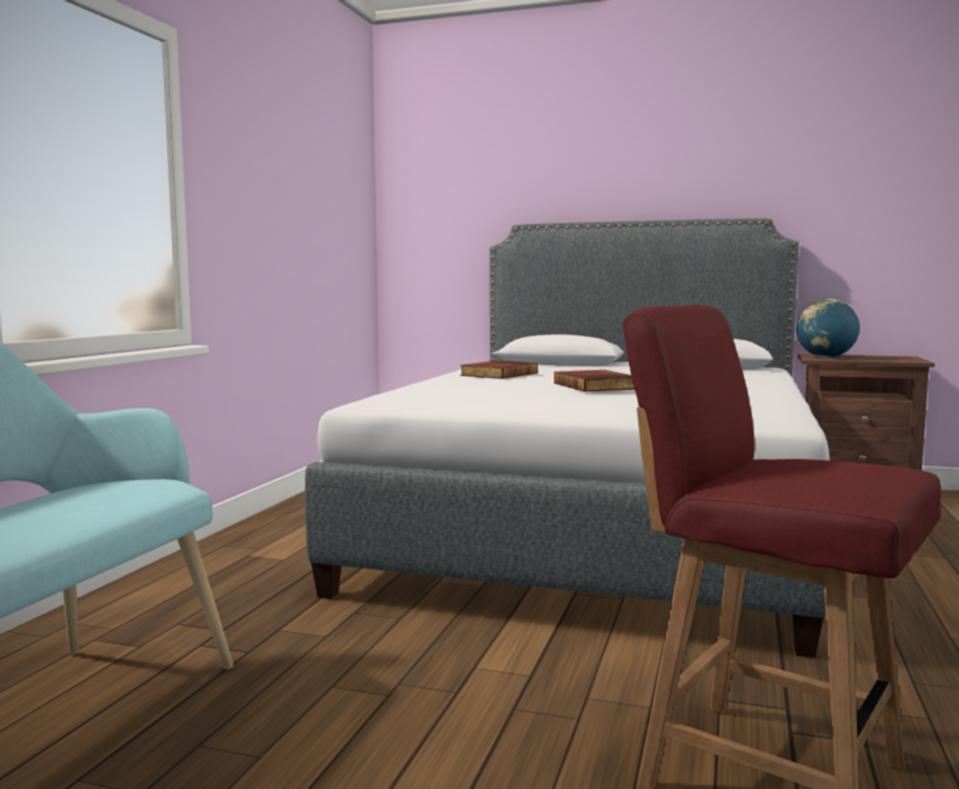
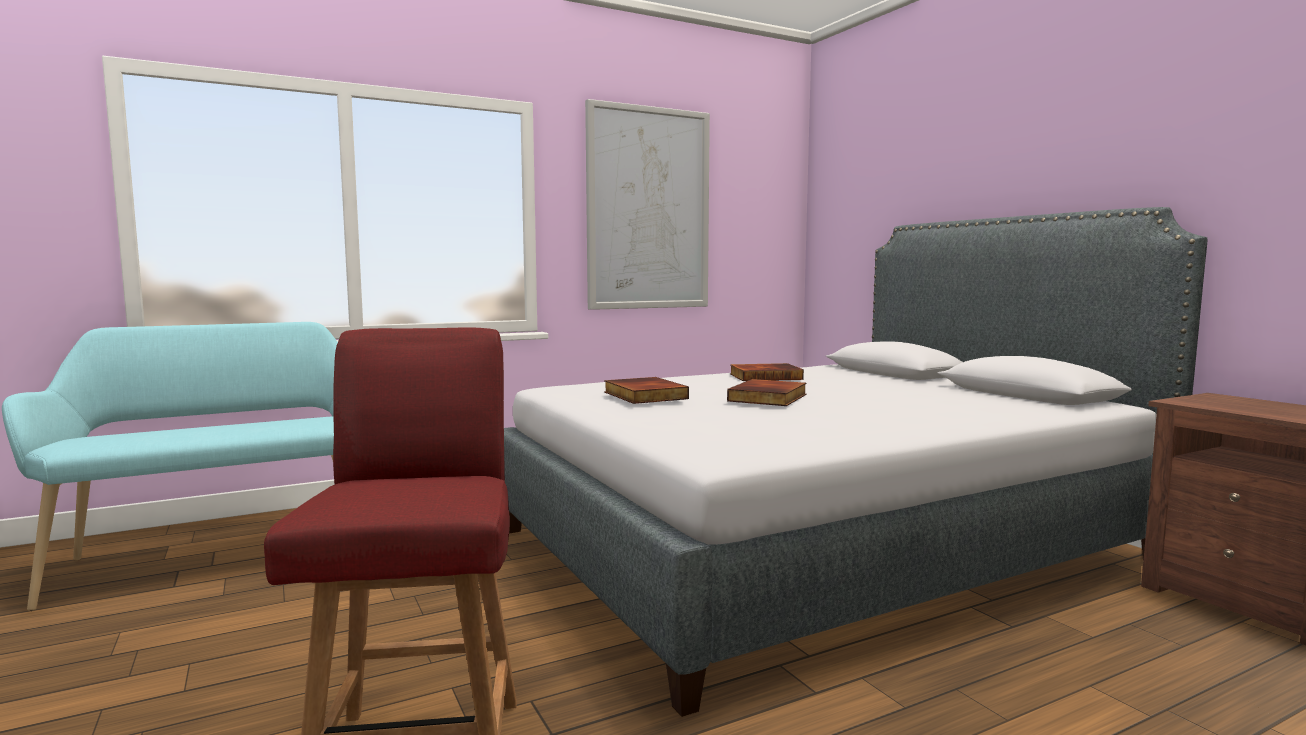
camera: 45 degrees right, 0 degrees up
(275, 189) = (648, 209): none -> picture
(512, 395) = (643, 395): none -> book
(826, 357) = (1212, 401): globe -> none

